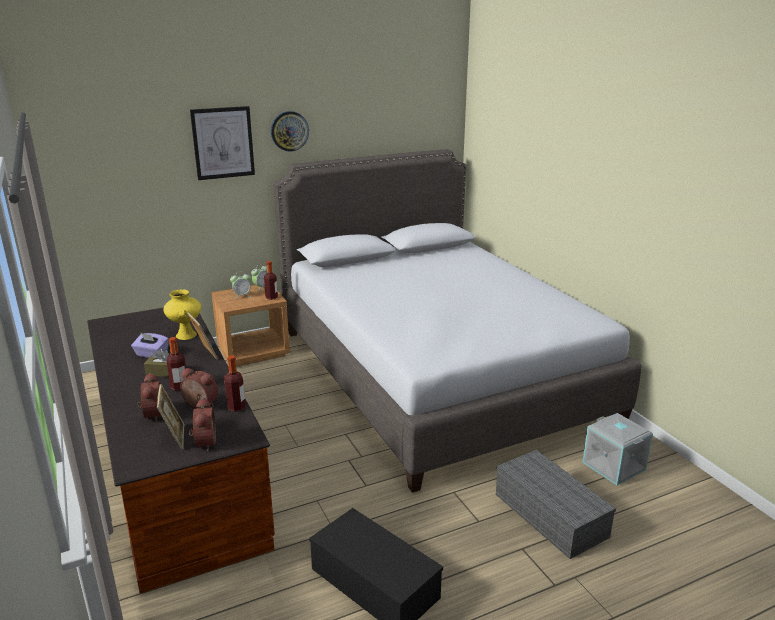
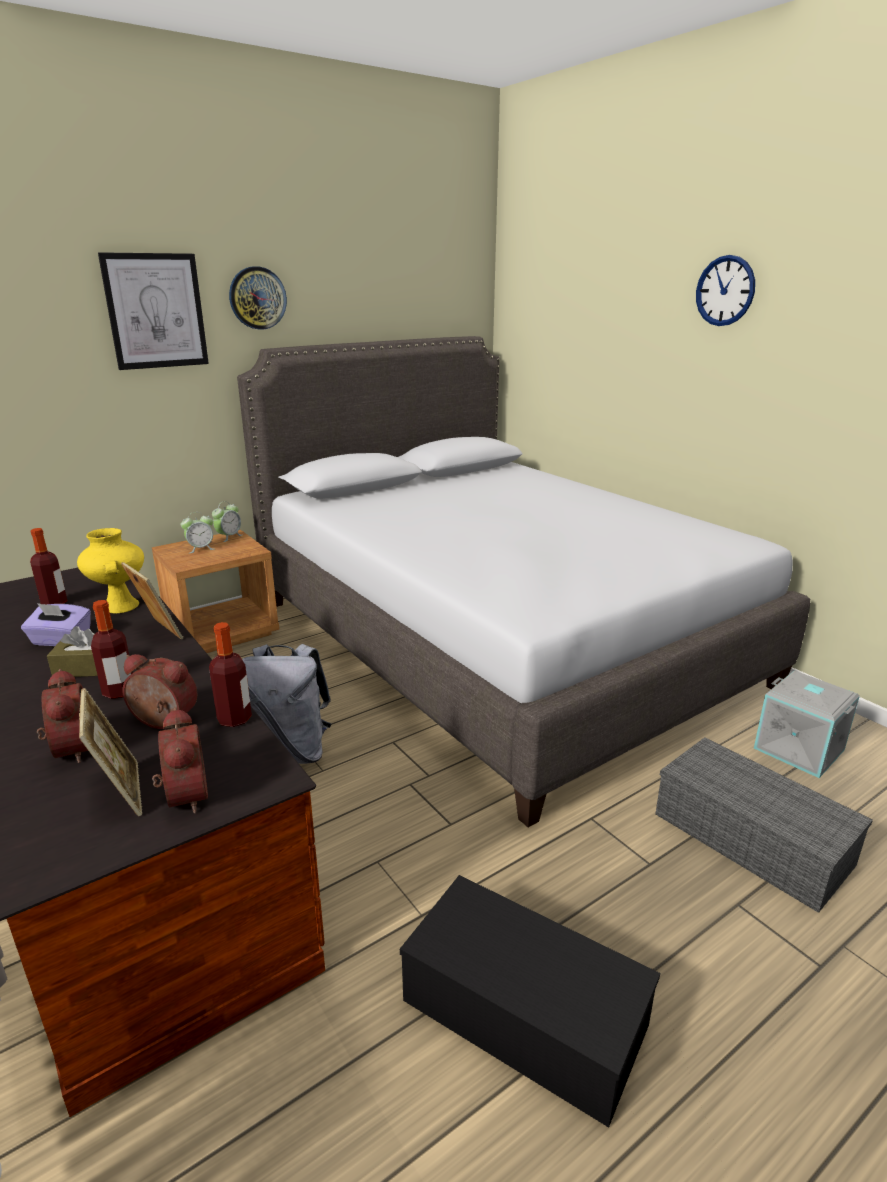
camera: 10 degrees left, 0 degrees up
(271, 297) = (247, 548): bottle -> bottle (54, 603)
(281, 433) = (290, 752): none -> grey backpack
(597, 145) = (725, 291): none -> wall clock

